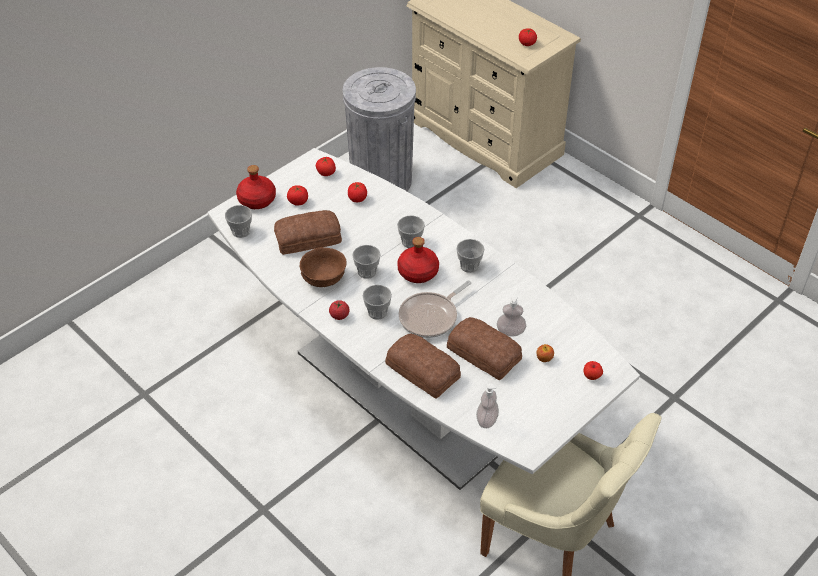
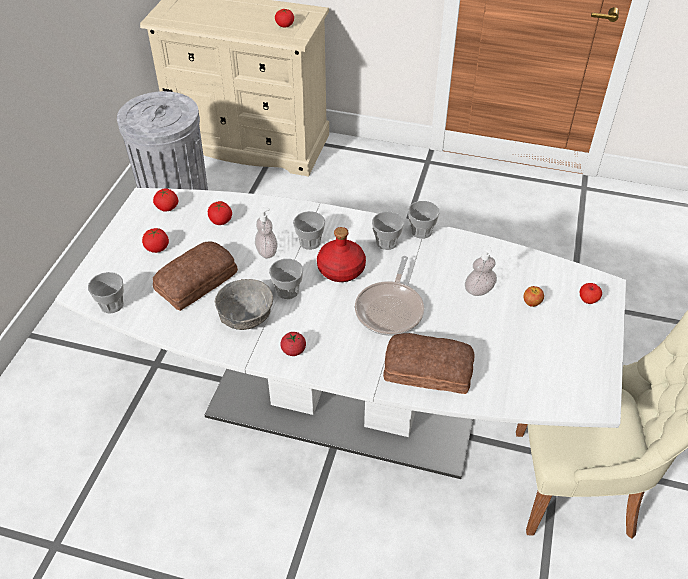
camera: 30 degrees left, 0 degrees up
(256, 200) = (107, 264): red bottle -> none
(323, 279) = (246, 318): brown bowl -> grey bowl
(377, 312) = (331, 328): cup -> cup (421, 231)
(484, 352) = (471, 322): bread -> none
(487, 420) = (533, 391): soap dispenser -> soap dispenser (266, 251)

